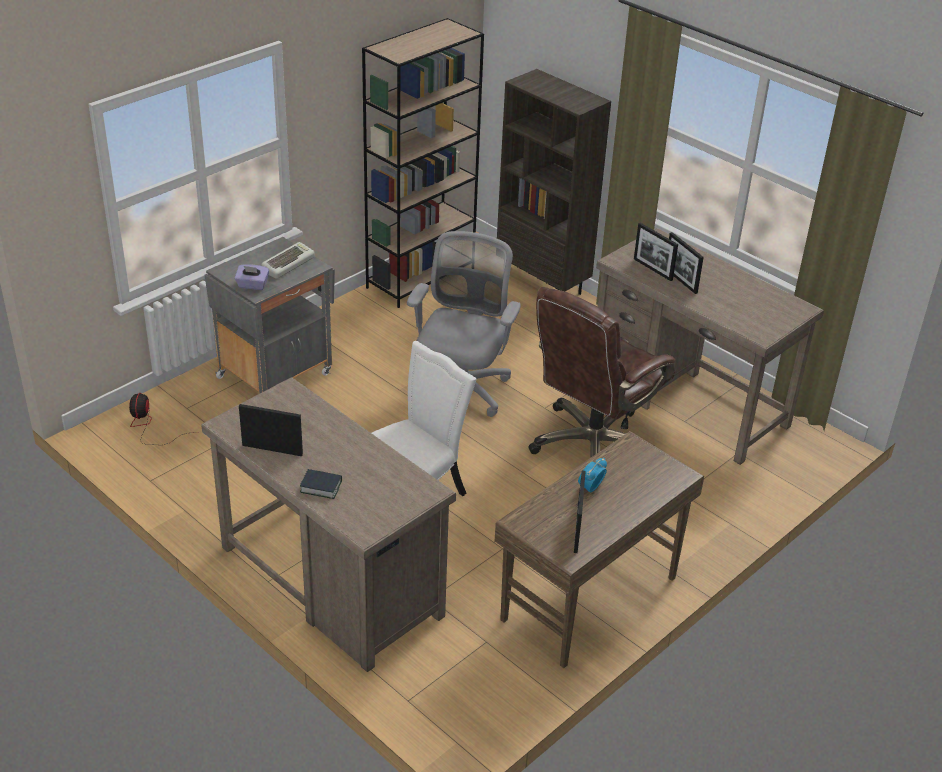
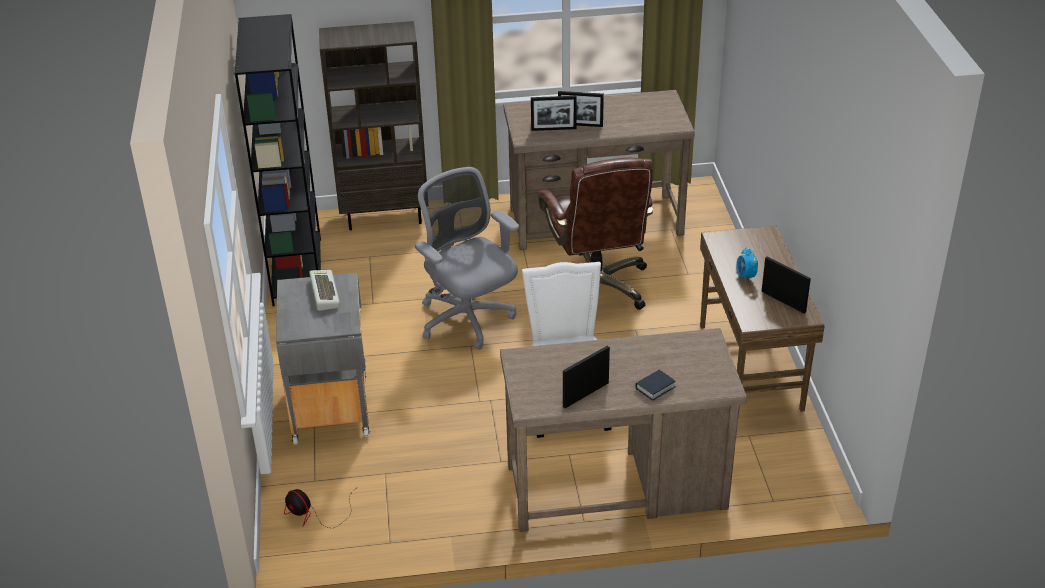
camera: 50 degrees left, 0 degrees up
(252, 285) = (332, 324): purple tissue box -> none
(420, 278) = (296, 271): beige bookcase -> black bookcase

